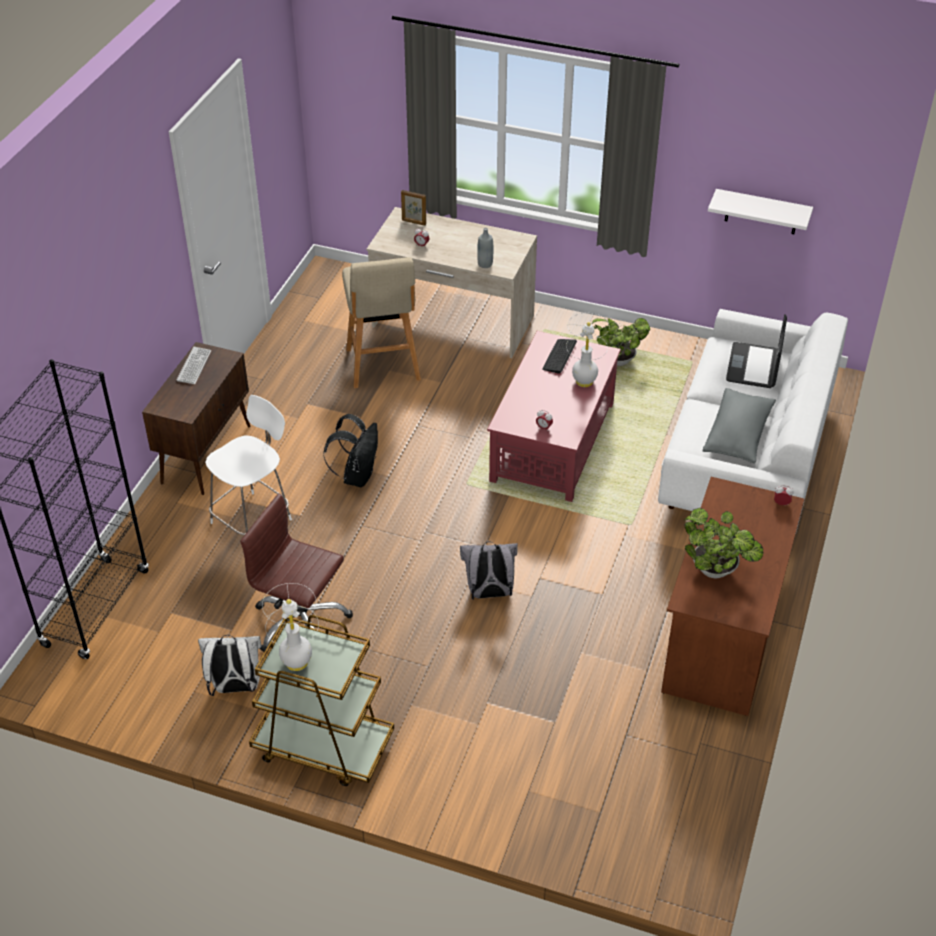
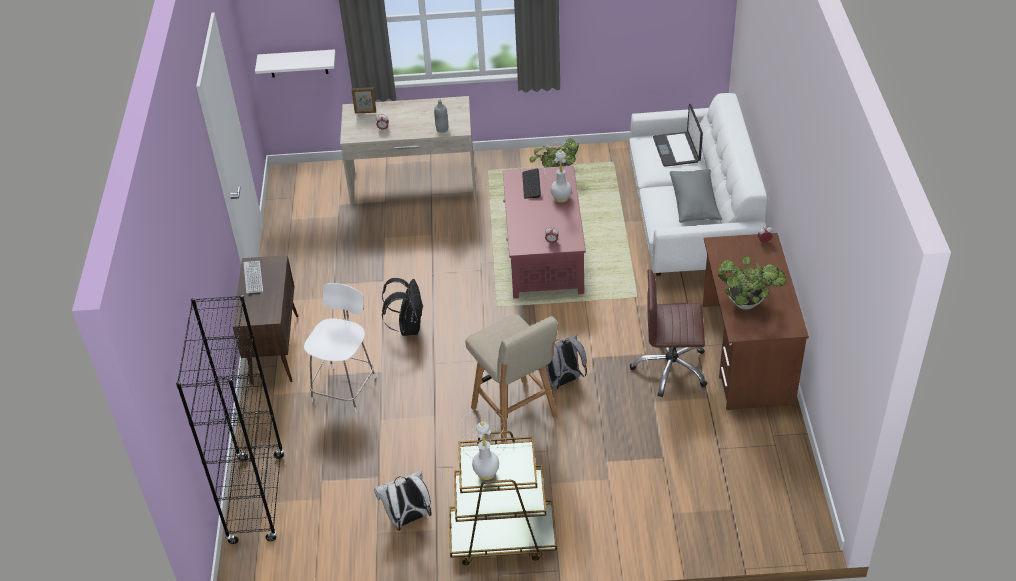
camera: 20 degrees left, 0 degrees up
(300, 623) = (430, 453): brown office chair -> brown office chair (670, 369)
(383, 366) = (378, 236): beige stool -> beige stool (516, 414)
(761, 212) = (644, 31): white shelf -> white shelf (298, 63)

